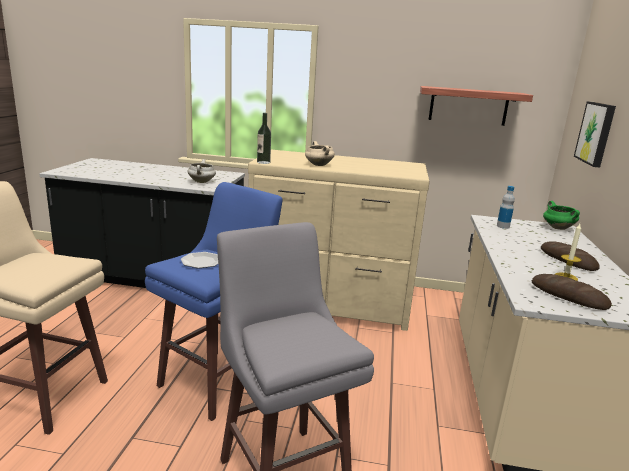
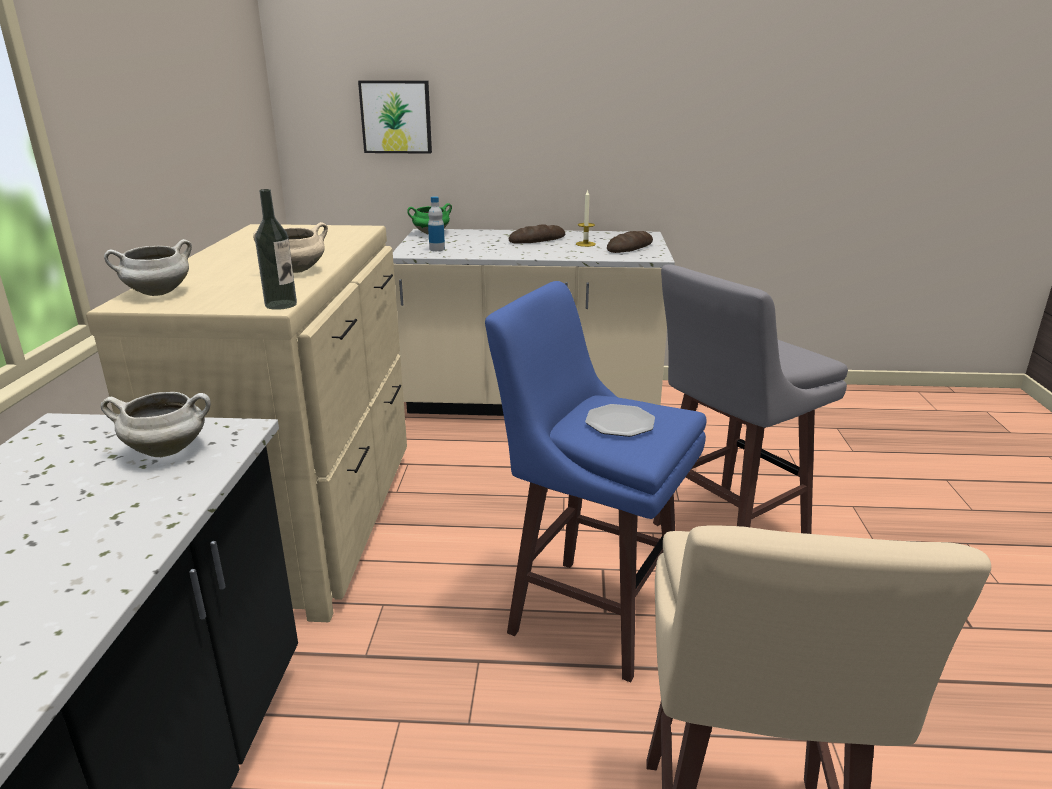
camera: 95 degrees left, 5 degrees up
(289, 153) = (157, 293): none -> white cooking pot
(468, 106) = (216, 113): shelf -> none

